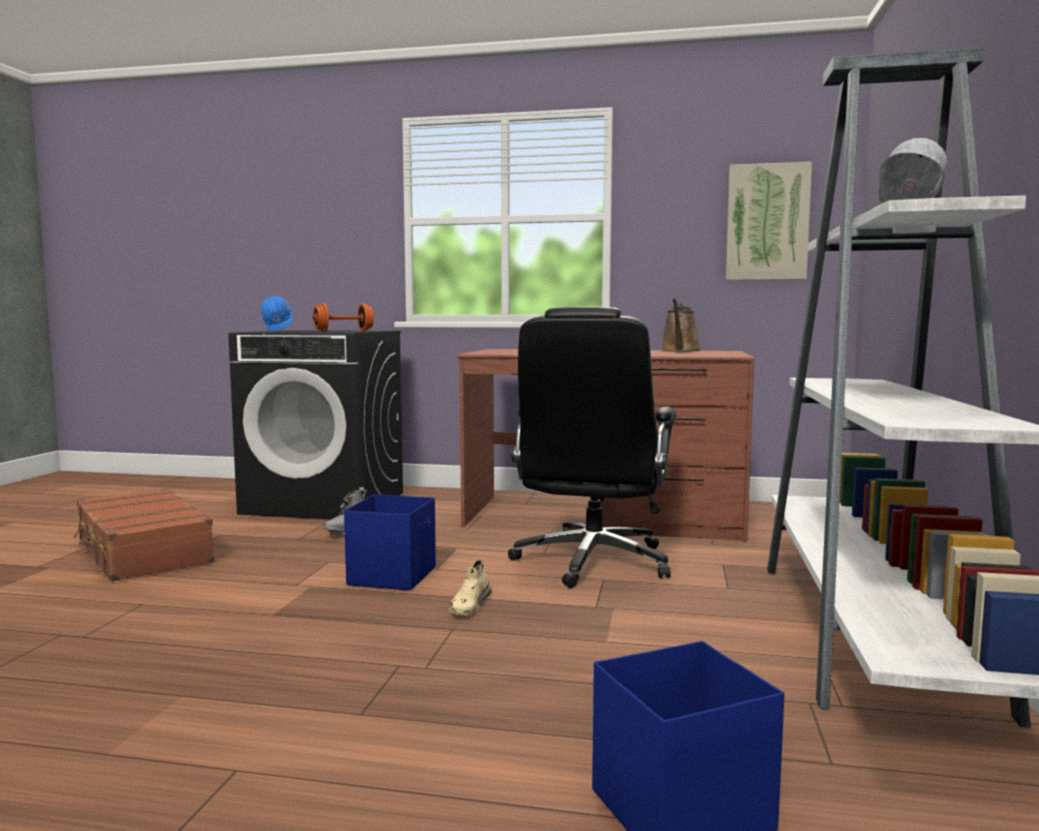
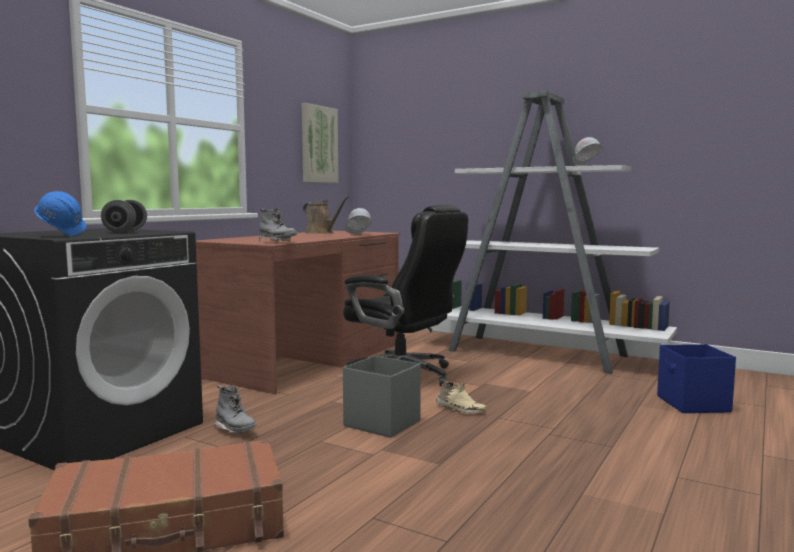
camera: 70 degrees left, 0 degrees up
(343, 331) = (125, 231): orange dumbbell -> grey dumbbell
(393, 576) = (381, 423): blue storage box -> grey storage box
(494, 353) = (277, 242): none -> grey boot
(656, 355) = (358, 235): none -> white hard hat

